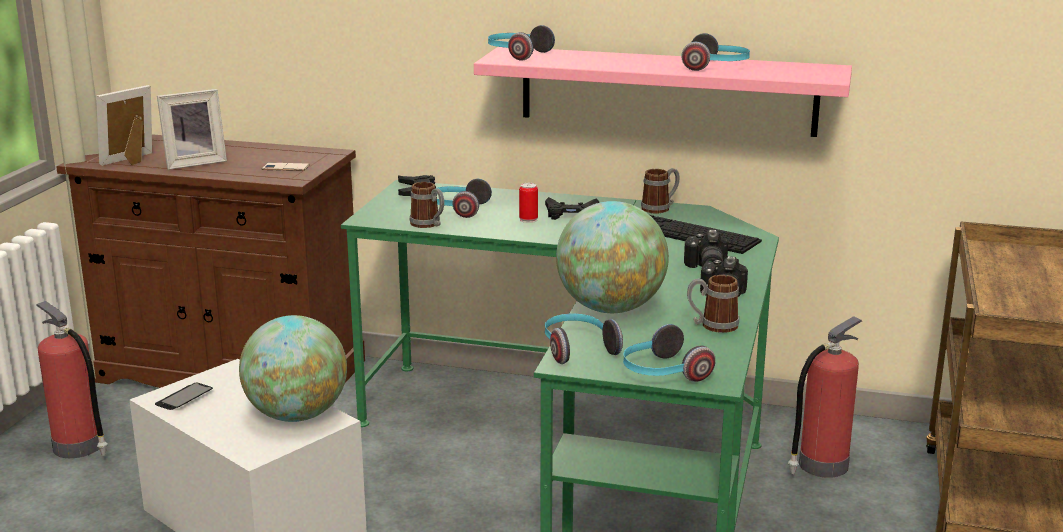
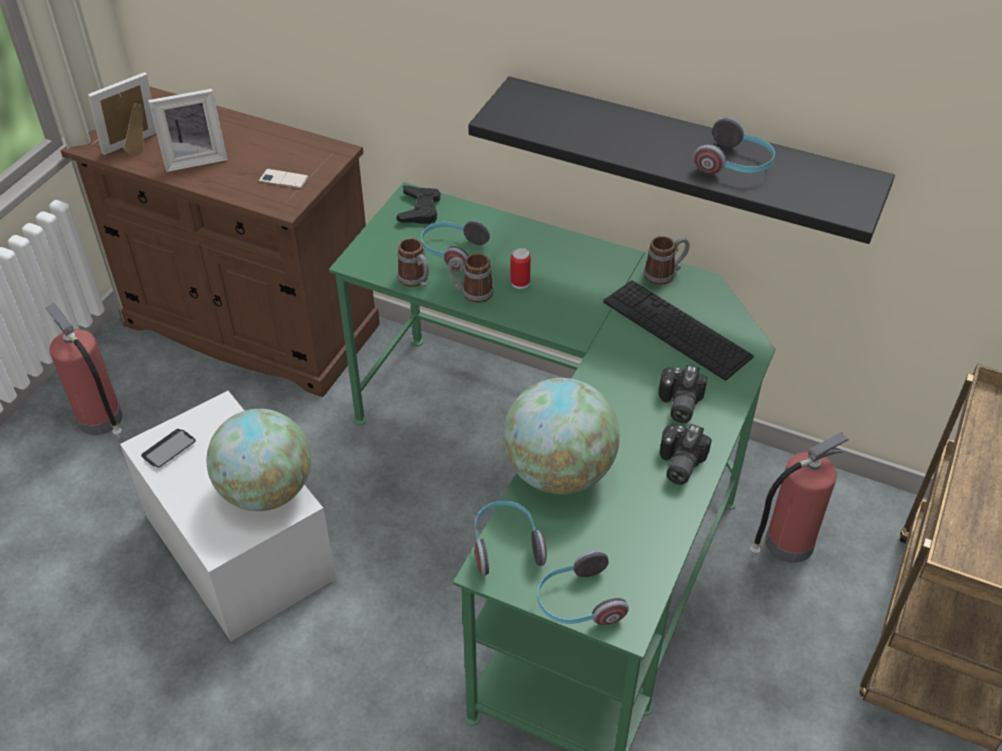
camera: 10 degrees right, 25 degrees up
(517, 54) = (522, 104): headphones -> none
(571, 214) = (567, 275): black game controller -> none
(667, 91) = (687, 156): pink shelf -> black shelf
(712, 325) = (653, 519): mug -> mug (471, 292)

